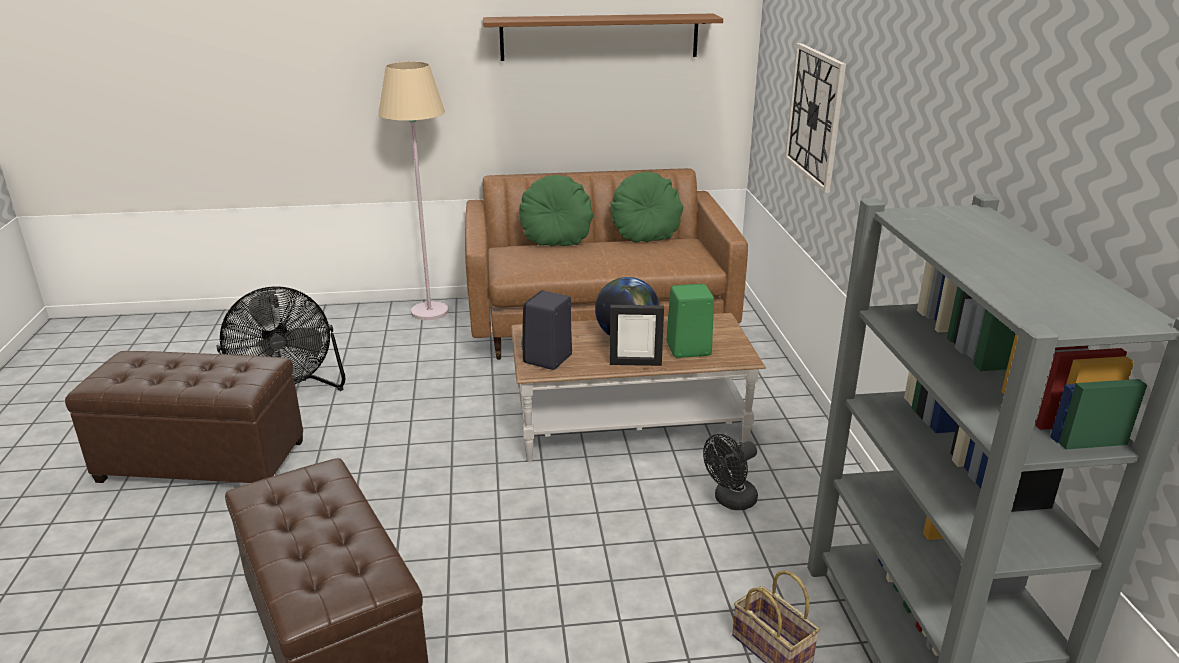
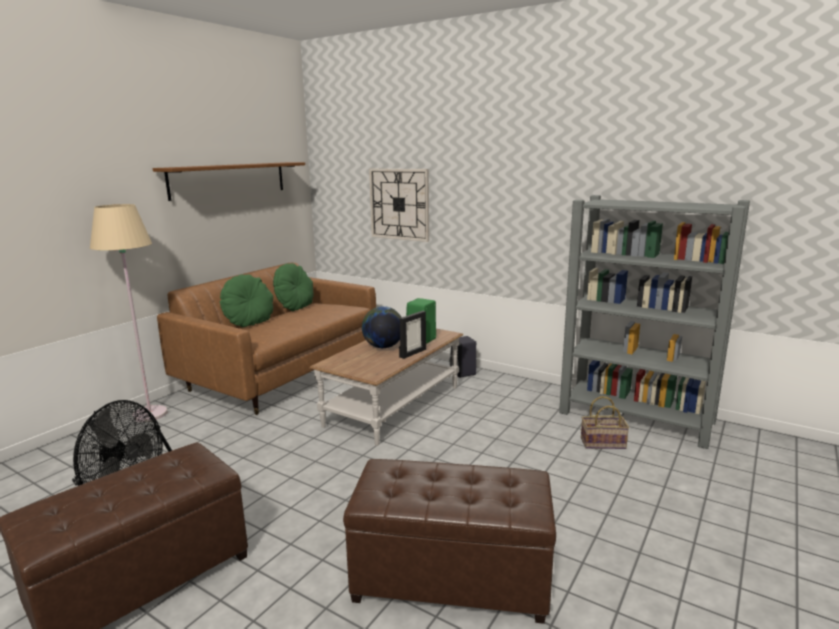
camera: 50 degrees left, 10 degrees down
(547, 359) = (369, 369): black speaker -> black speaker (463, 373)
(730, 501) = (491, 409): black fan -> none

